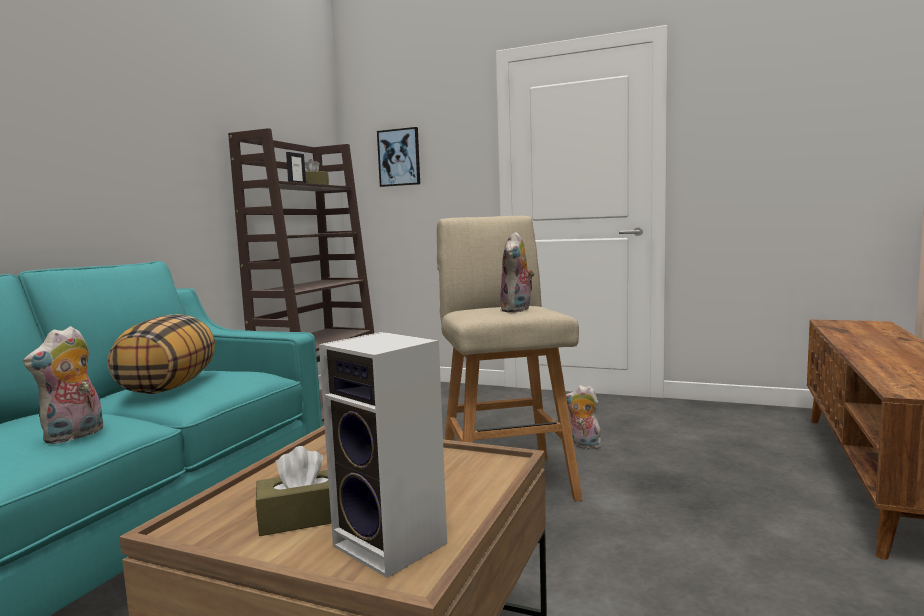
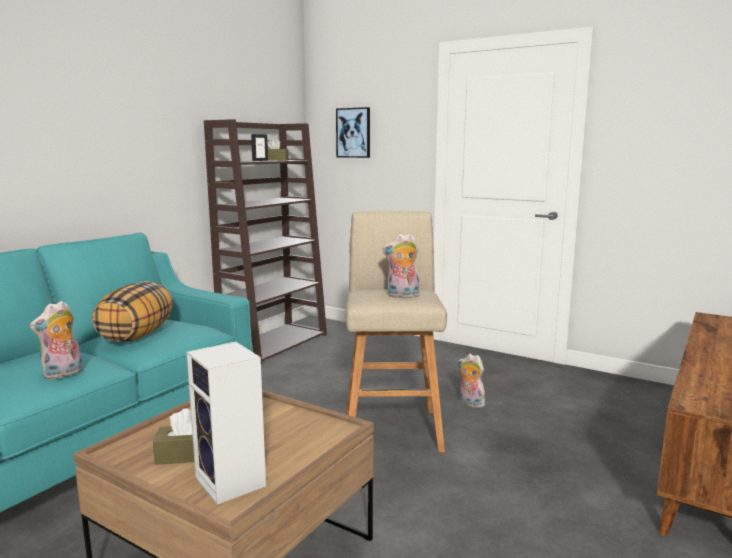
camera: 10 degrees right, 5 degrees up
(517, 310) = (402, 296): plush toy -> plush toy turned 60 degrees clockwise

